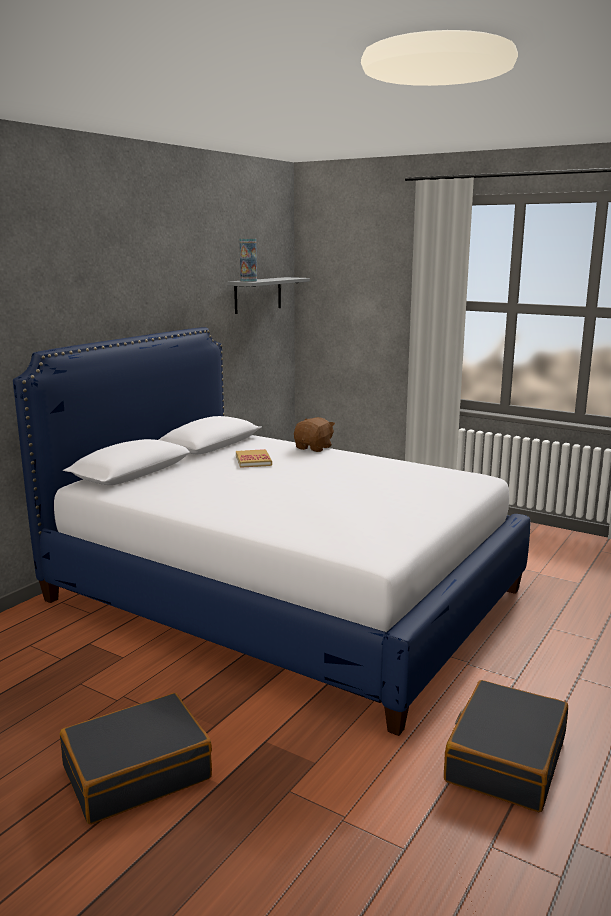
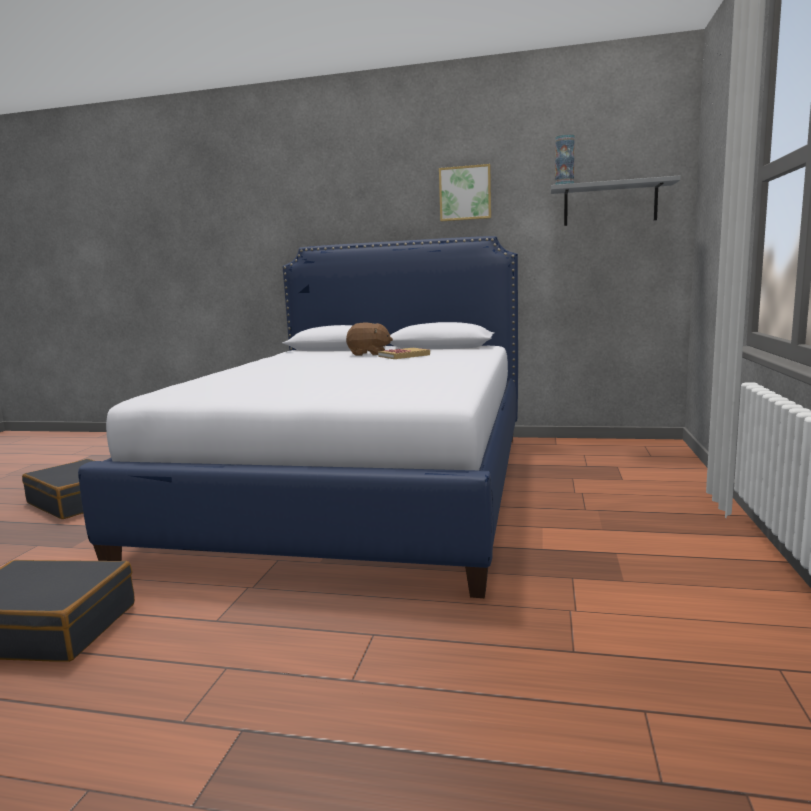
camera: 70 degrees right, 5 degrees down
(172, 283) = (465, 193): none -> picture
(314, 448) = (475, 358): brown plush toy -> brown plush toy (368, 354)

